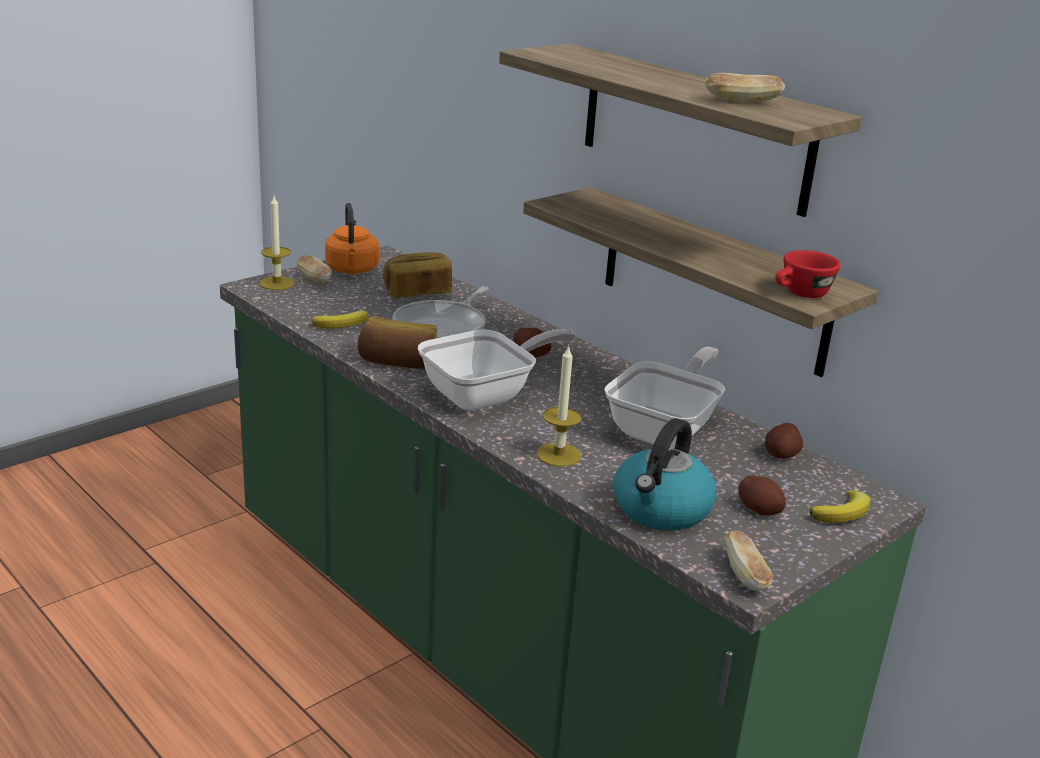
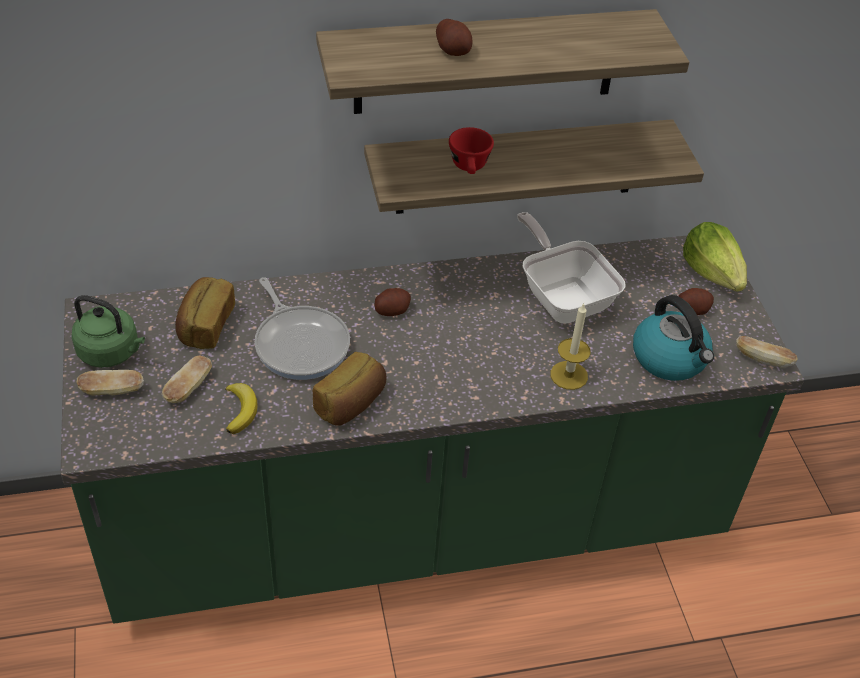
camera: 60 degrees left, 20 degrees up
(277, 283) = (99, 425): candle -> none
(352, 270) = (111, 352): orange kettle -> green kettle
(486, 395) = (449, 373): frying pan -> none
(742, 102) = (596, 44): bread -> bread (188, 388)
(781, 454) = (629, 259): potato -> potato (453, 50)
(800, 294) = (666, 158): red cup -> red cup (470, 168)
(843, 512) = (713, 273): banana -> lettuce

